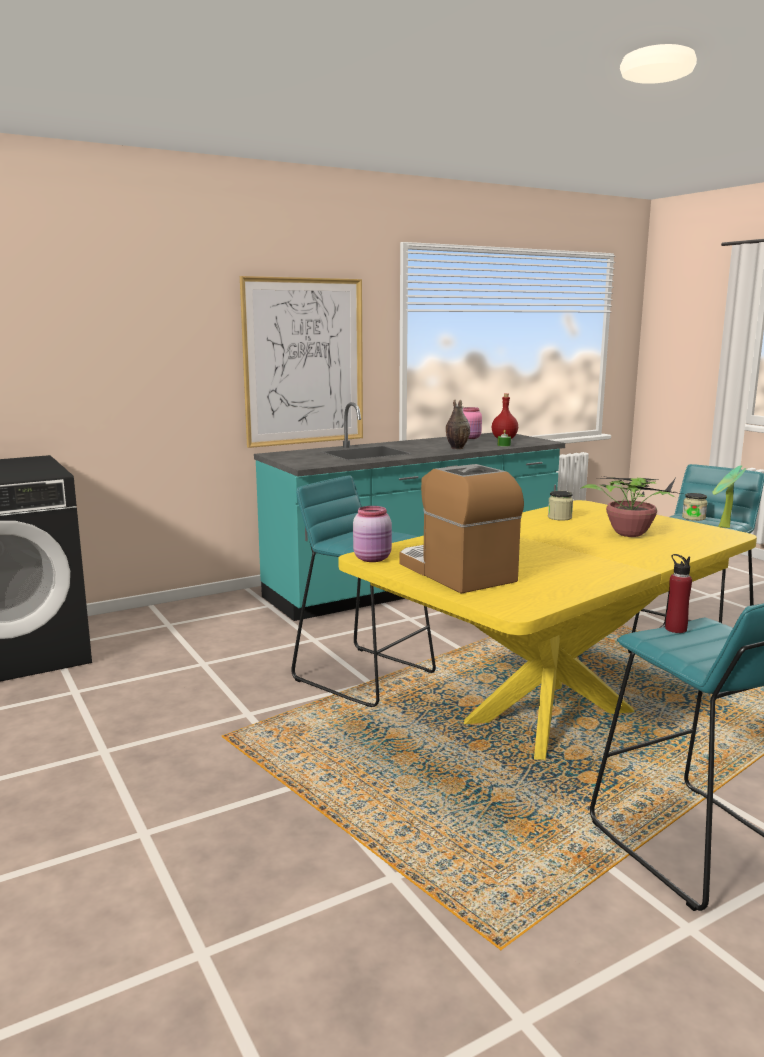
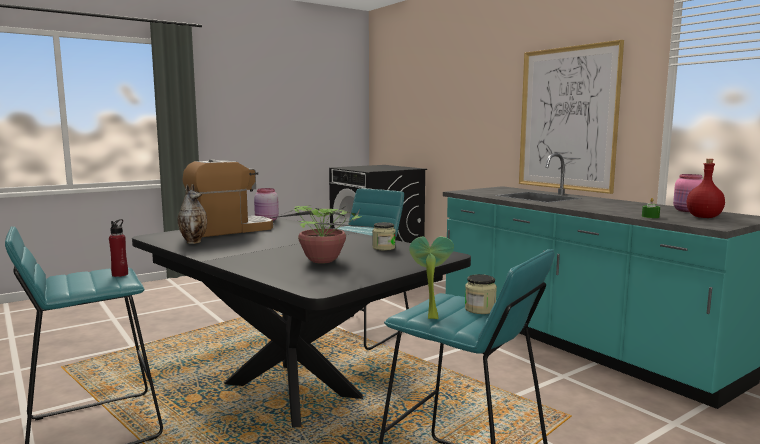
camera: 85 degrees right, 5 degrees down
(456, 448) = (600, 208): vase -> vase (194, 242)
(548, 716) = (291, 389): yellow dining table -> black dining table

